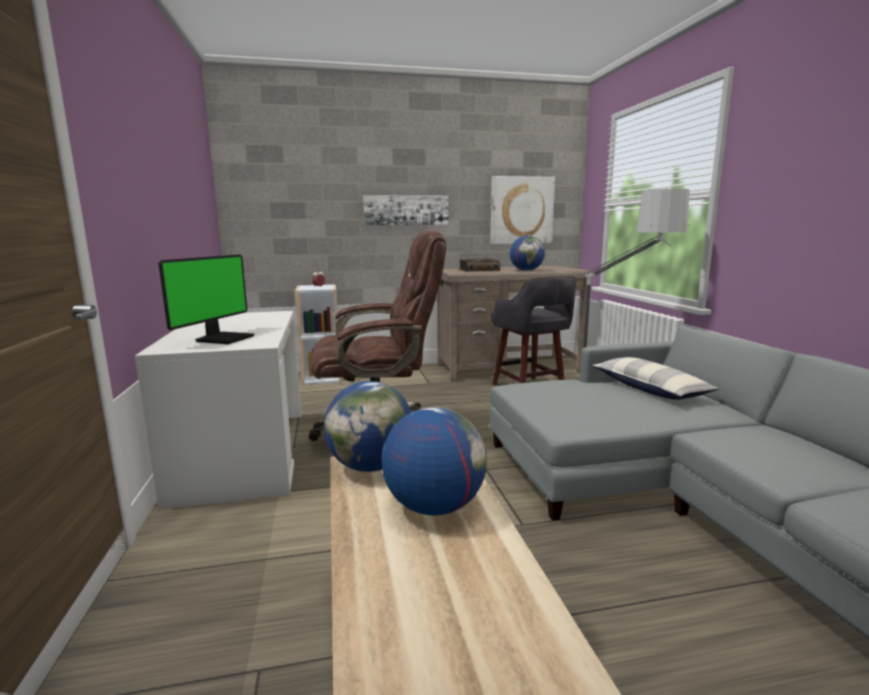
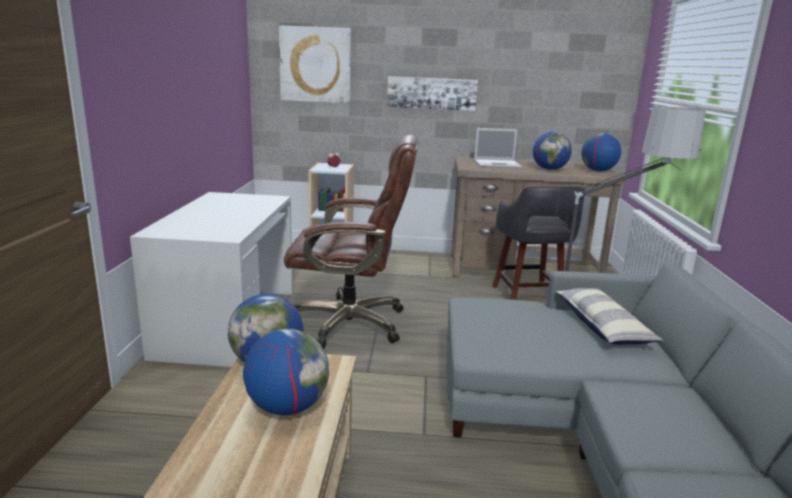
camera: 15 degrees right, 5 degrees up
(224, 338) = (206, 226): monitor -> none
(478, 270) = (498, 164): book -> laptop
(521, 210) = (561, 99): picture -> picture (315, 65)
(566, 269) = (598, 171): none -> globe

